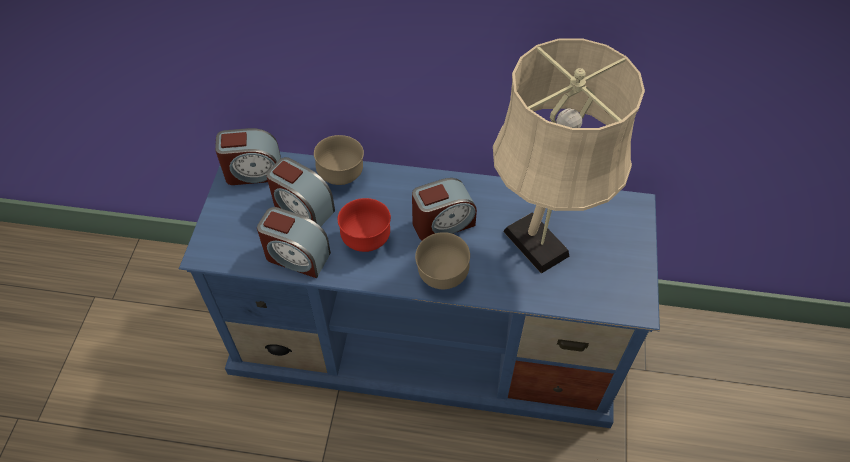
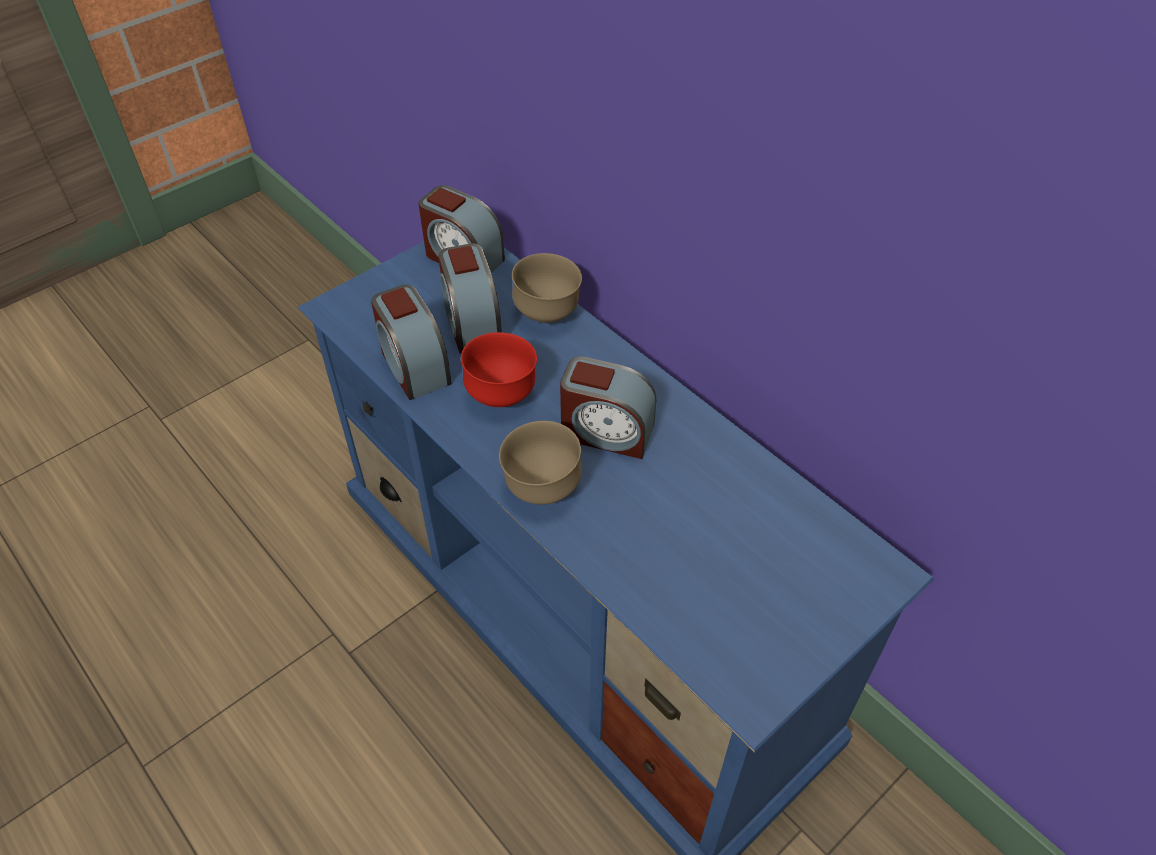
camera: 40 degrees right, 5 degrees down
(540, 248) = (695, 537): beige table lamp -> none

